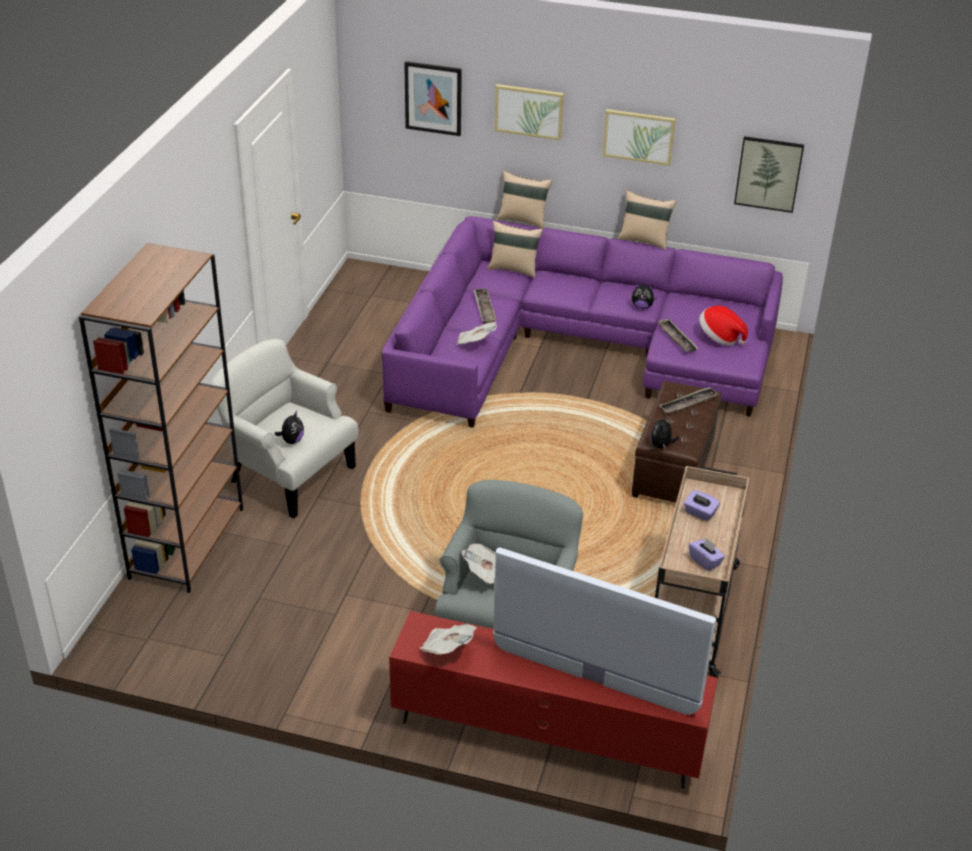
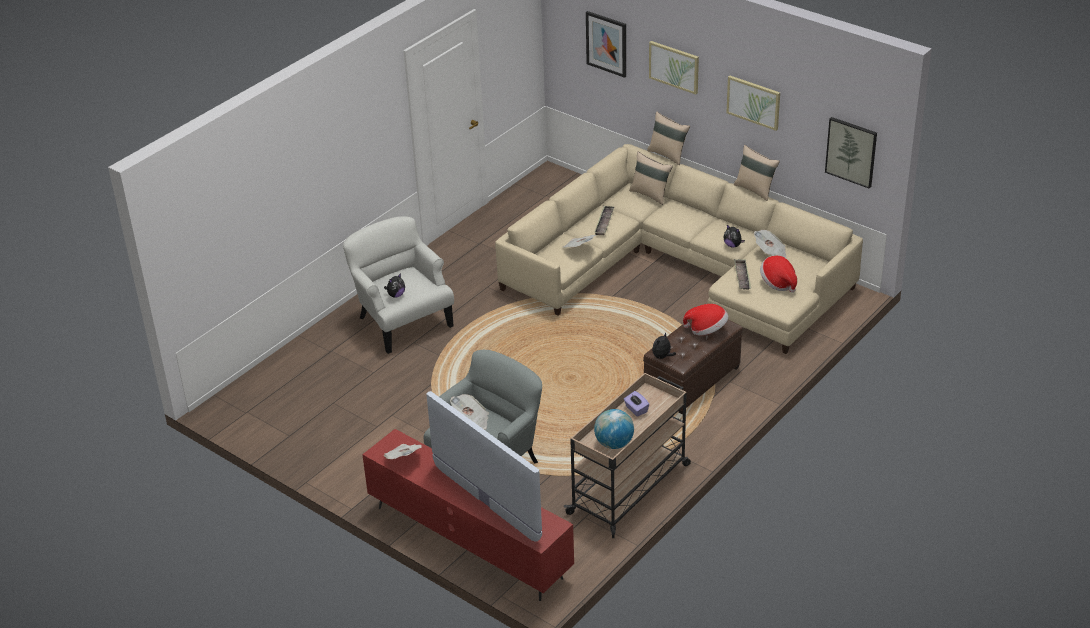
camera: 25 degrees right, 0 degrees up
(187, 542) = (306, 354): brown bookcase -> none
(575, 348) = (680, 270): purple sofa -> beige sofa
(688, 306) = (770, 252): none -> newspaper
(688, 404) = (707, 330): tray -> hat
(705, 561) = (614, 443): purple tissue box -> globe

